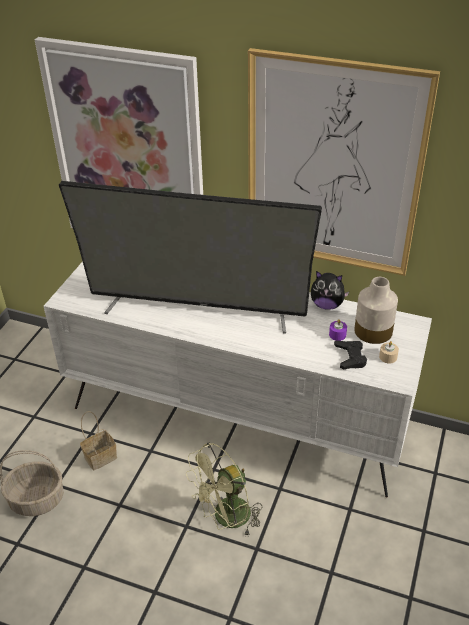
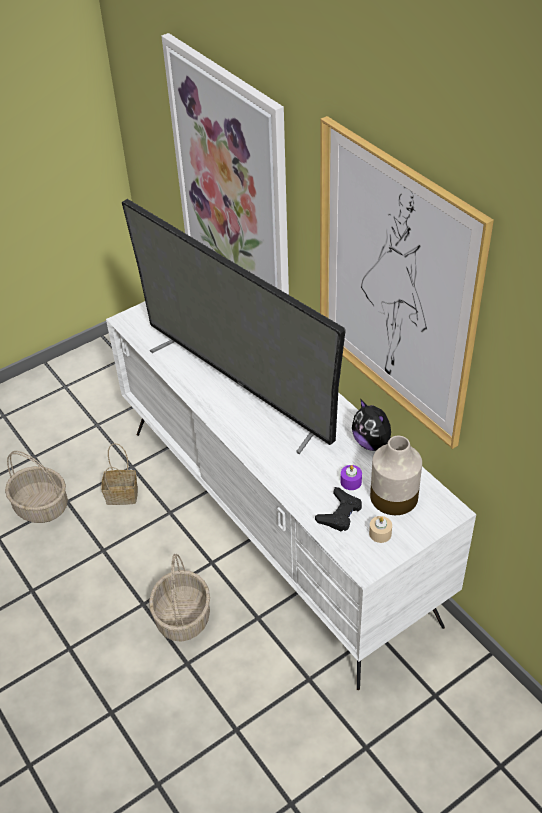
camera: 35 degrees right, 5 degrees up
(226, 519) = (183, 618): green fan -> basket

